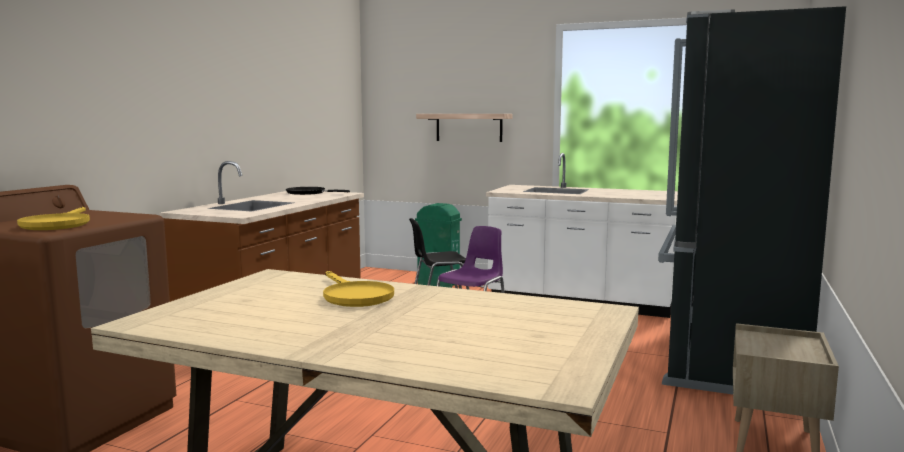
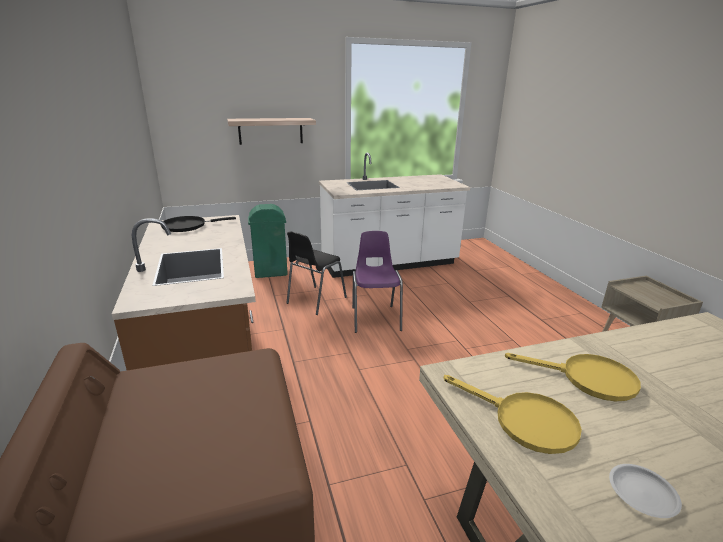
camera: 40 degrees left, 15 degrees up
(58, 224) = (223, 443): yellow frying pan -> yellow frying pan (523, 421)
(219, 323) = (642, 494): none -> white plate
(728, 361) = (530, 290): black fridge -> none

